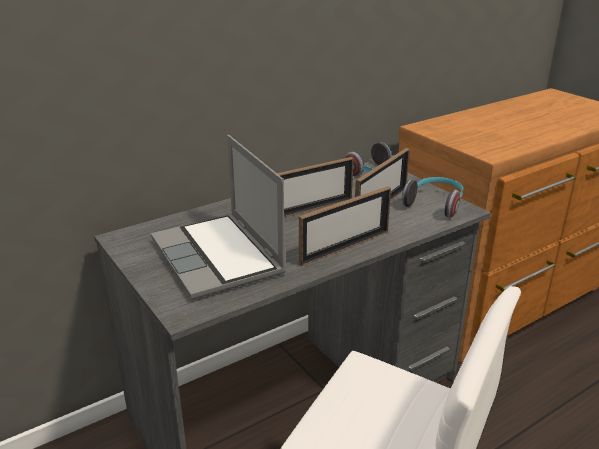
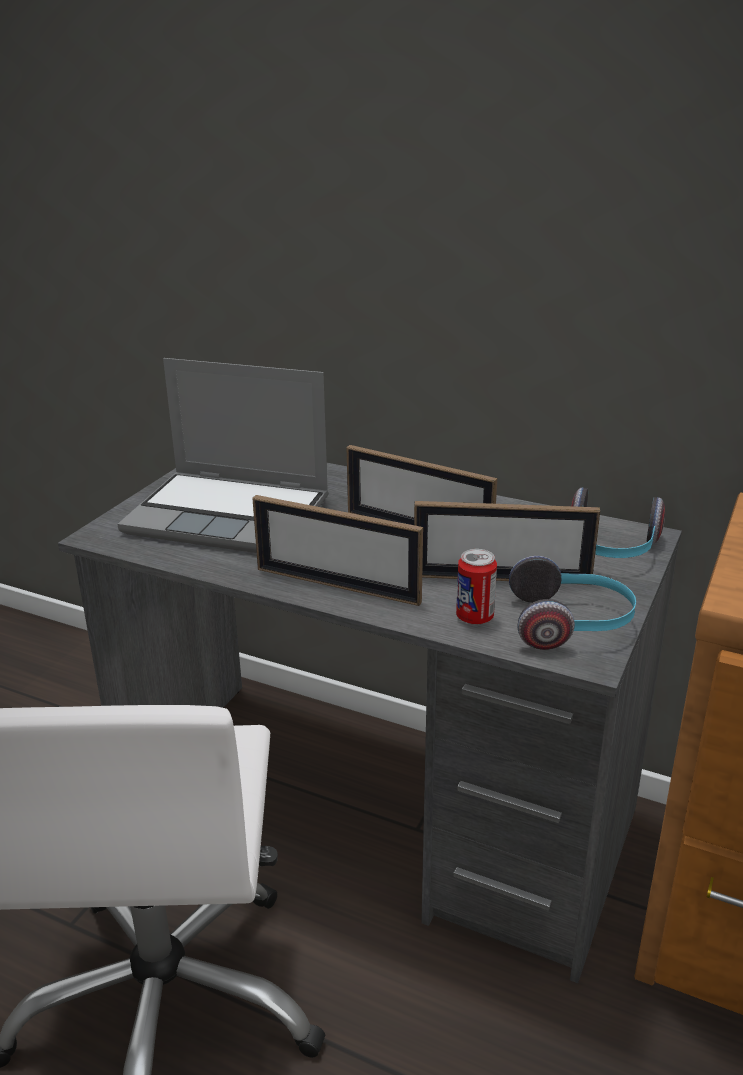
camera: 60 degrees right, 0 degrees up
(219, 257) = (231, 515): laptop -> laptop turned 105 degrees counterclockwise
(411, 222) = (474, 617): none -> can

